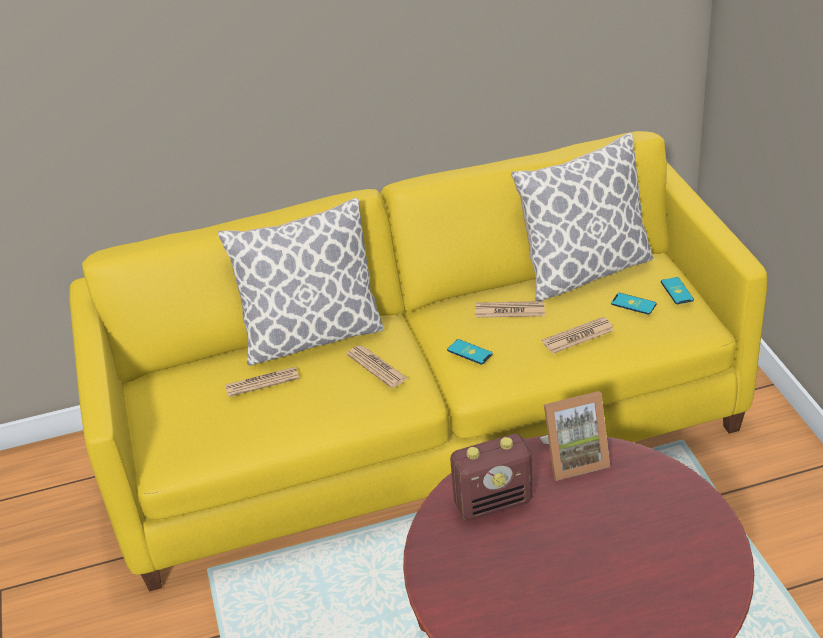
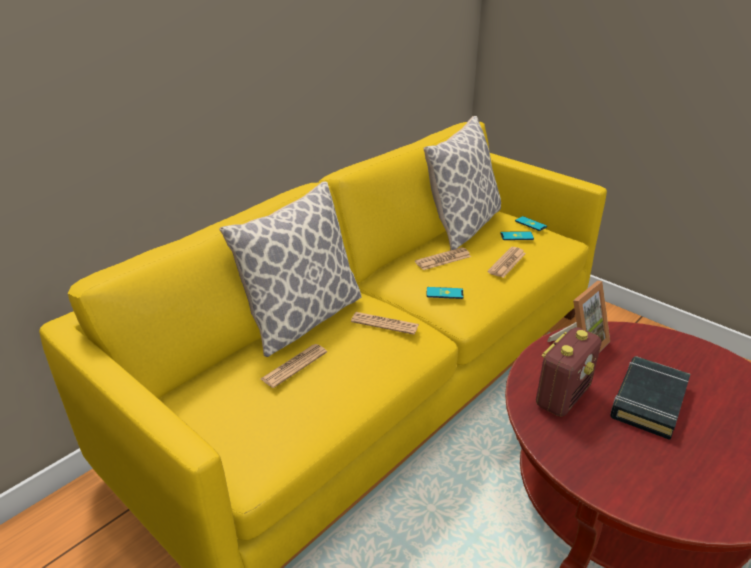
camera: 35 degrees left, 5 degrees down
(575, 541) = (648, 401): none -> black book

